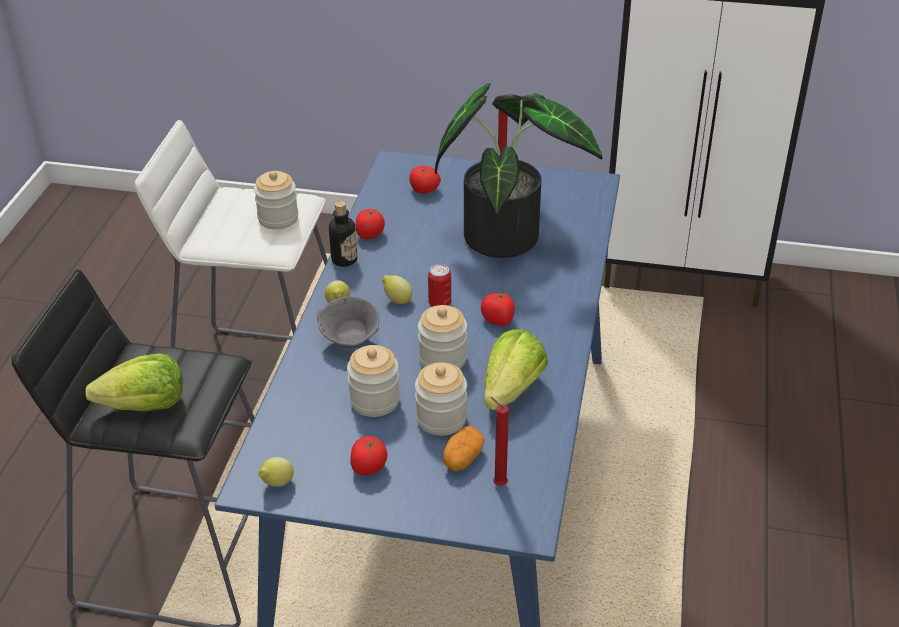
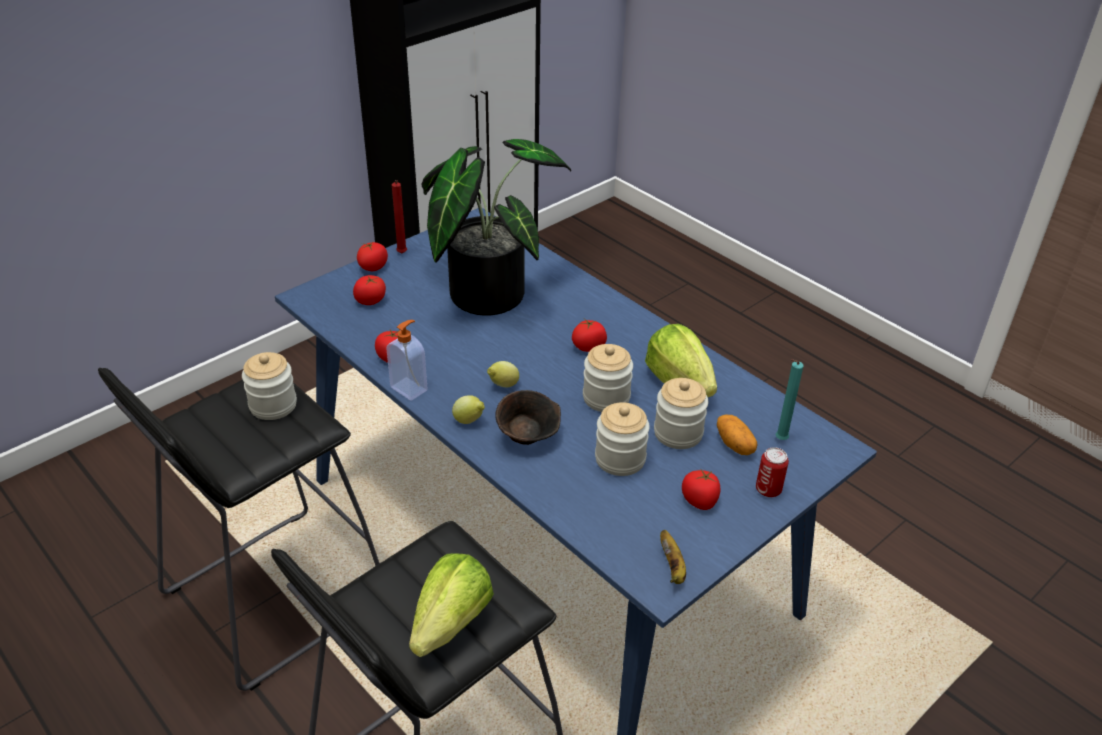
camera: 55 degrees left, 0 degrees up
(260, 379) = (272, 596): white stool -> black stool
(276, 484) = (673, 567): lemon -> banana
(344, 260) = (410, 388): bottle -> soap dispenser
(351, 341) = (528, 436): grey bowl -> brown bowl
(439, 303) = (533, 365): can -> can (768, 489)
(466, 169) = (373, 267): none -> tomato
(498, 484) = (779, 440): red candle -> turquoise candle

